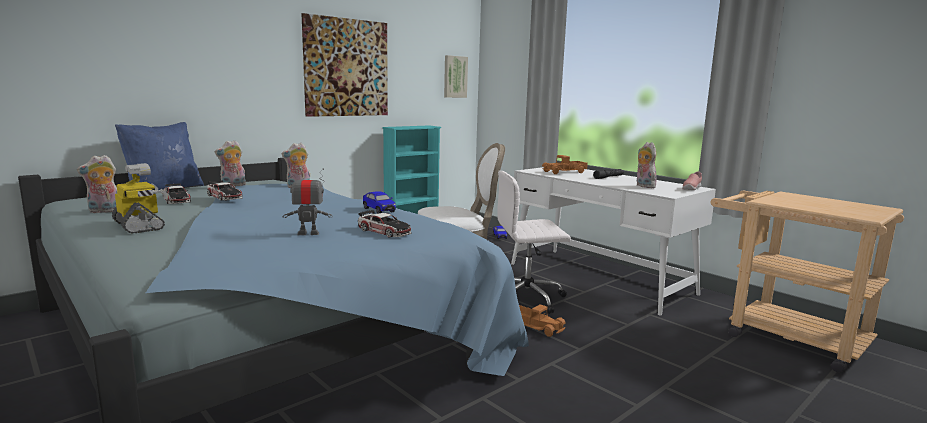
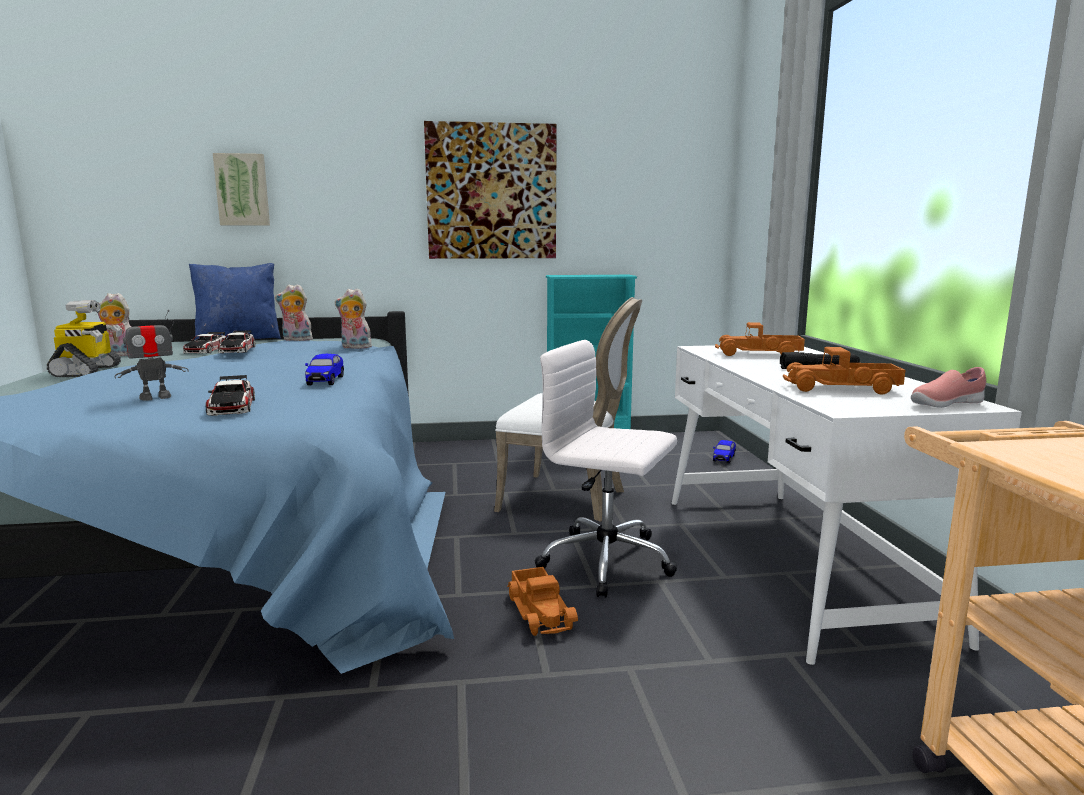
camera: 35 degrees right, 0 degrees up
(308, 233) = (155, 397): toy robot -> toy robot turned 120 degrees clockwise
(454, 77) = (684, 199): picture -> picture (242, 190)
(643, 186) = (841, 389): plush toy -> toy truck

